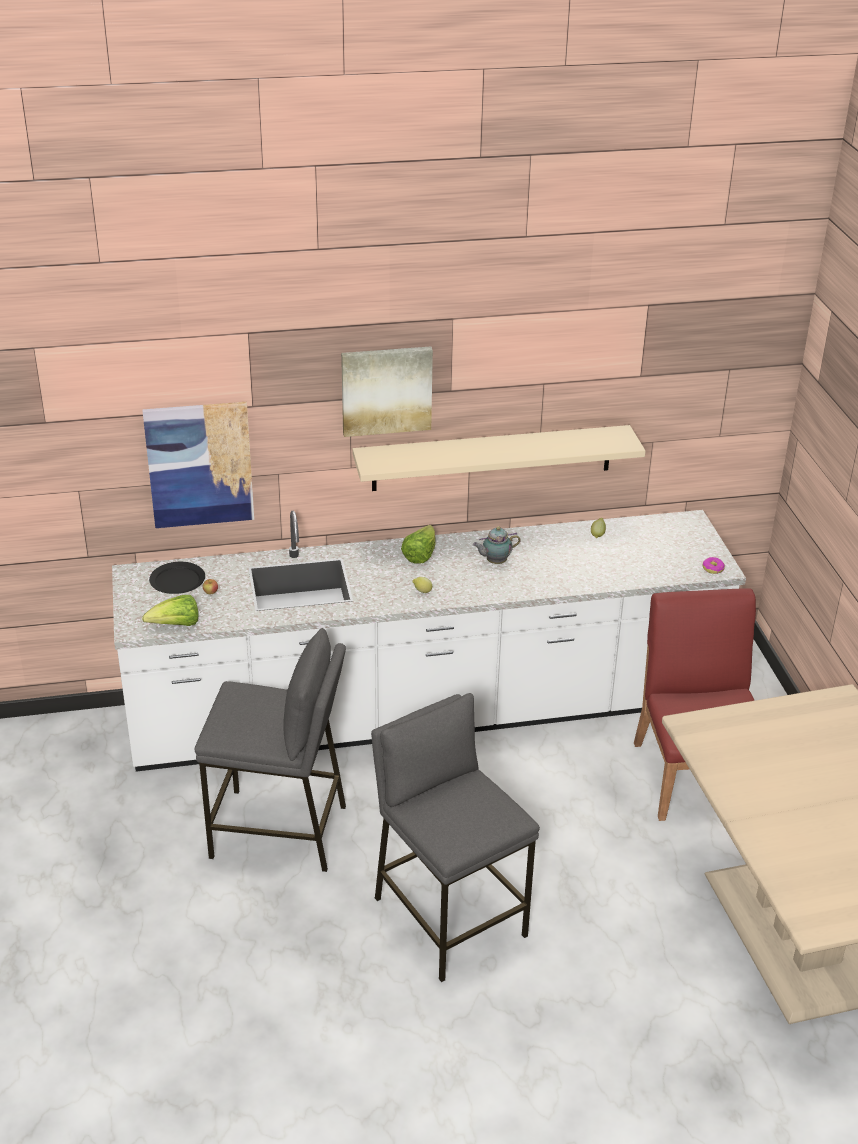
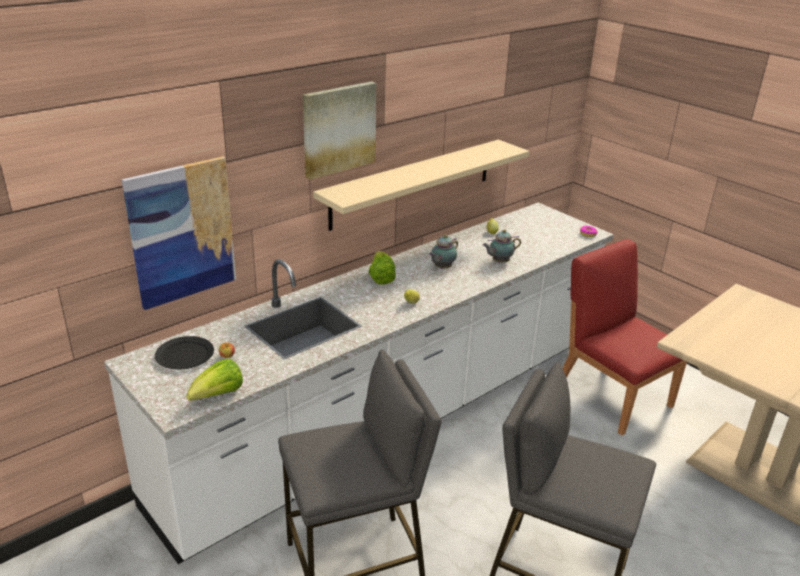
camera: 30 degrees left, 5 degrees down
(565, 573) = (499, 262): none -> teapot

